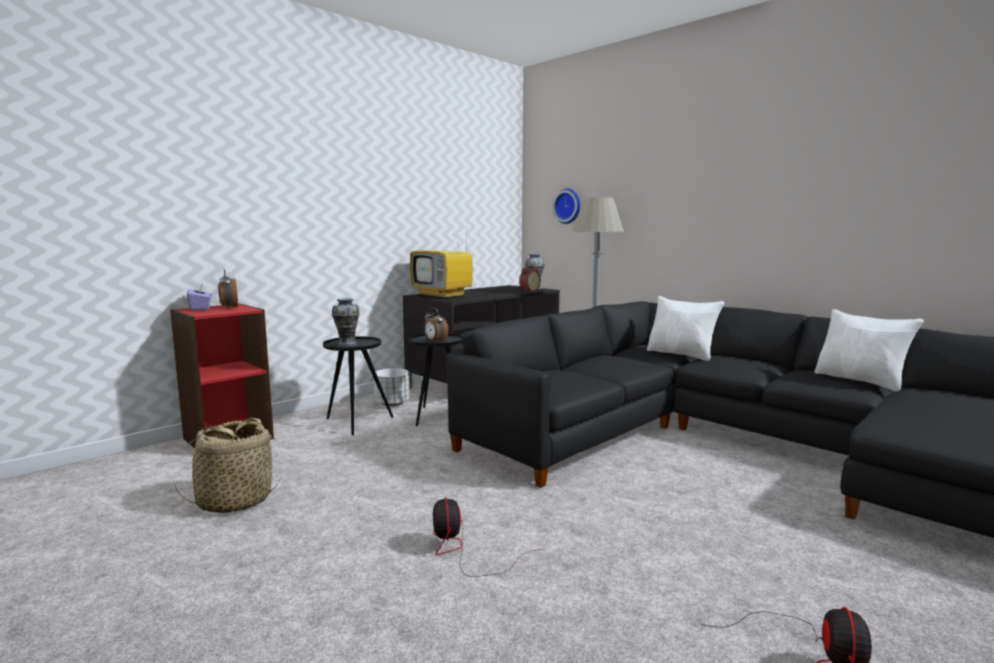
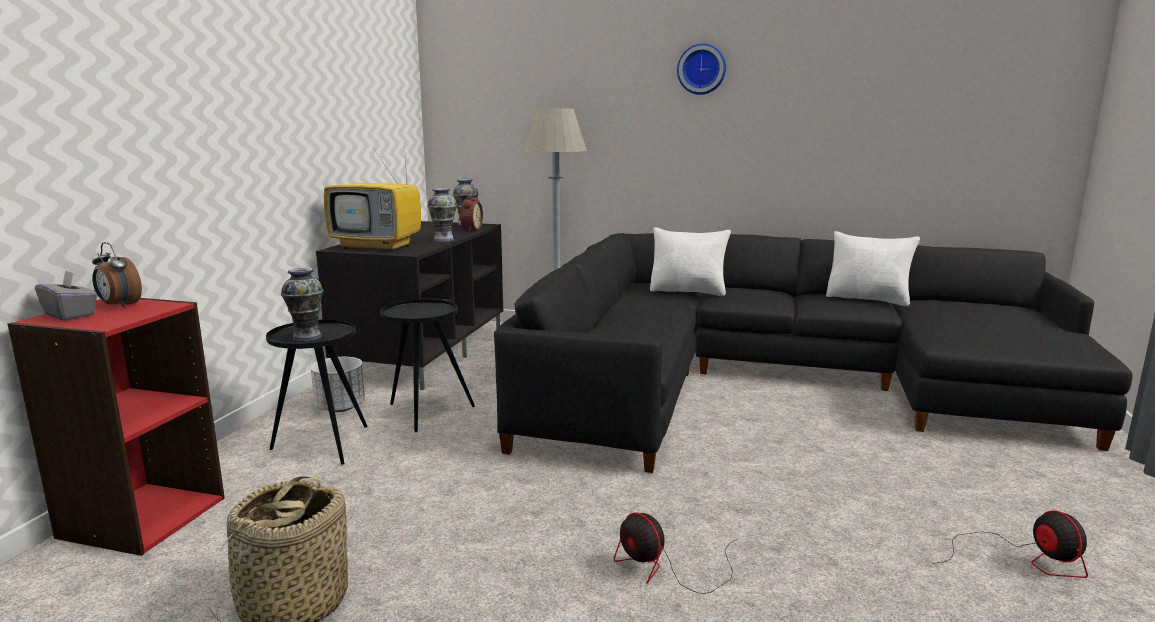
camera: 30 degrees left, 5 degrees up
(200, 308) = (71, 315): purple tissue box -> grey tissue box
(435, 342) = (424, 315): alarm clock -> none
(494, 295) = (443, 240): none -> vase
(568, 206) = (496, 115): wall clock -> wall clock (701, 69)

